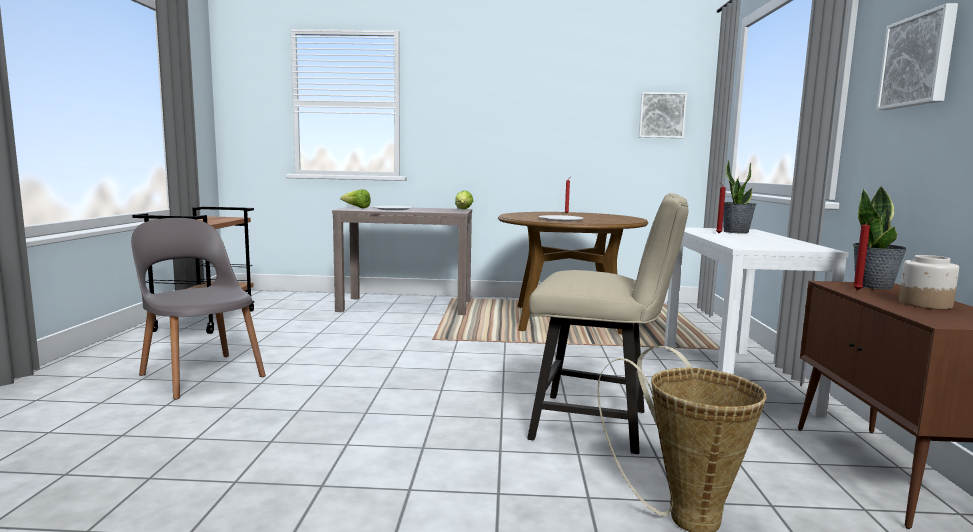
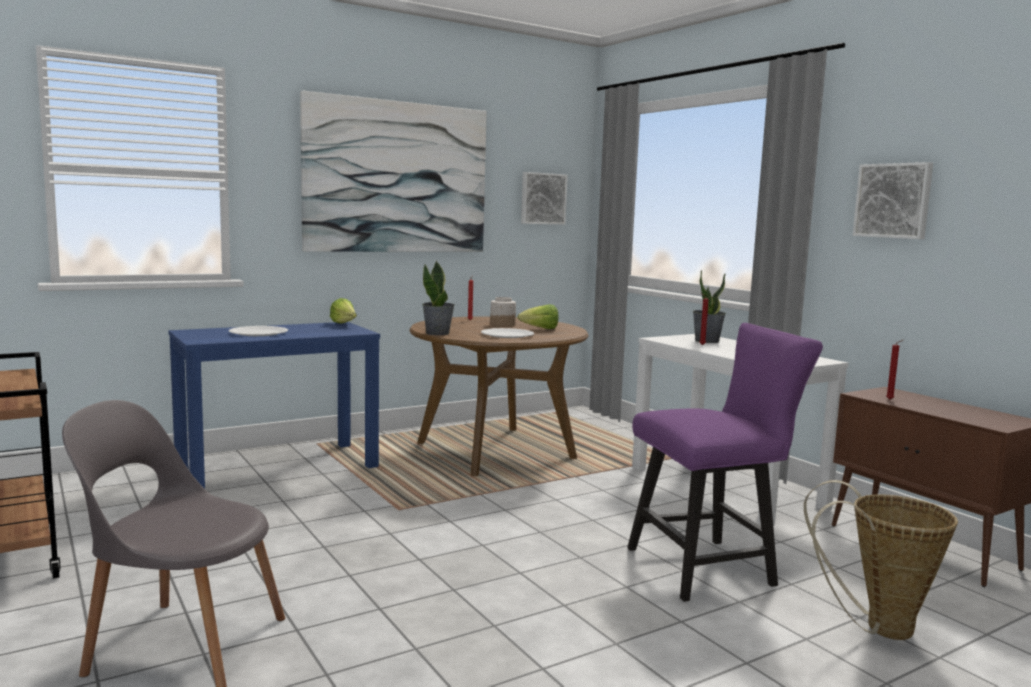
camera: 35 degrees left, 0 degrees up
(357, 208) = (201, 335): lettuce -> lettuce (540, 329)
(406, 306) = (278, 468): brown console table -> blue console table
(524, 101) = (397, 177): none -> picture
(600, 425) = (710, 566): beige chair -> purple chair
(874, 286) = (886, 393): potted plant -> potted plant (438, 333)
(924, 304) = (951, 408): jar -> jar (502, 325)

